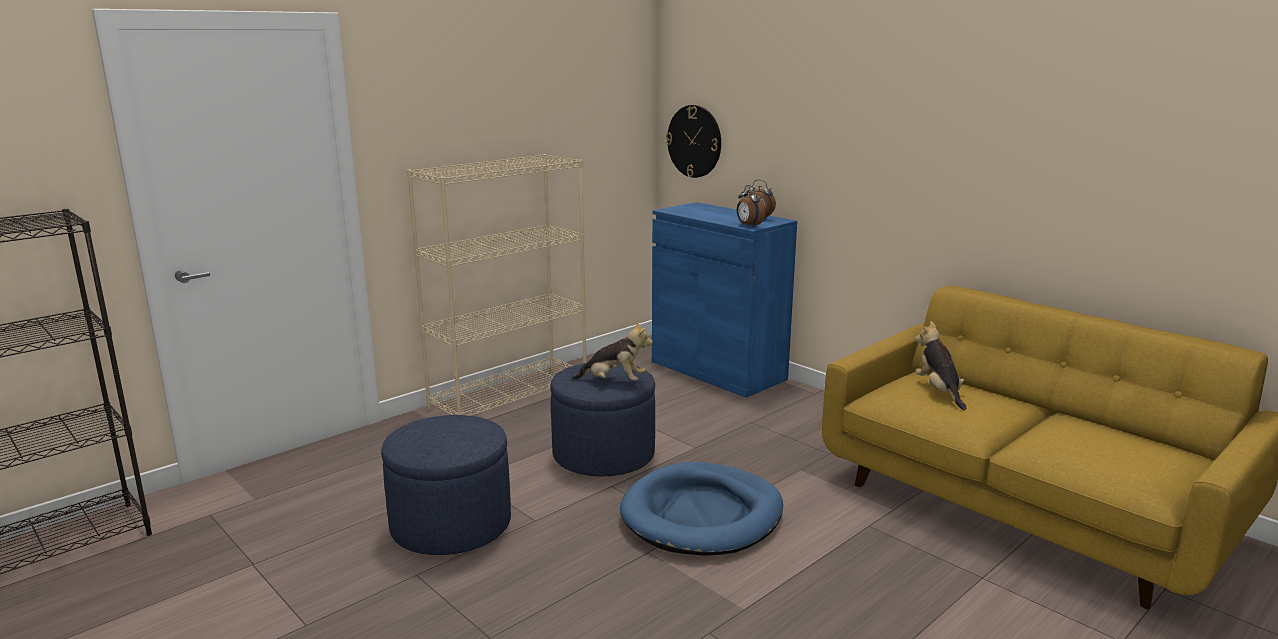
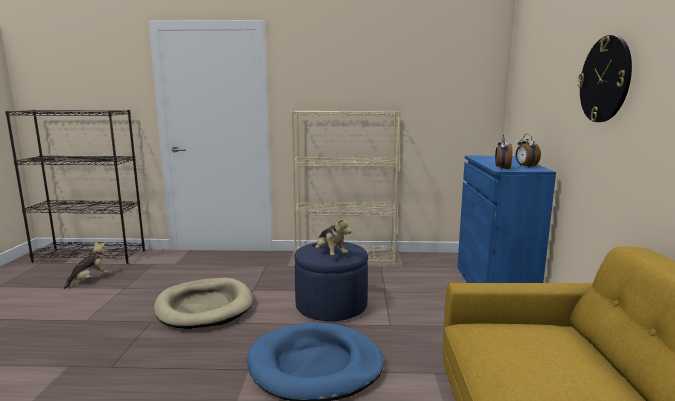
camera: 45 degrees right, 5 degrees down
(451, 525) = (204, 307): blue ottoman -> beige dog bed
(694, 141) = (518, 109): wall clock -> wall clock (605, 79)
(938, 392) = (543, 347): plush toy -> plush toy (90, 280)

